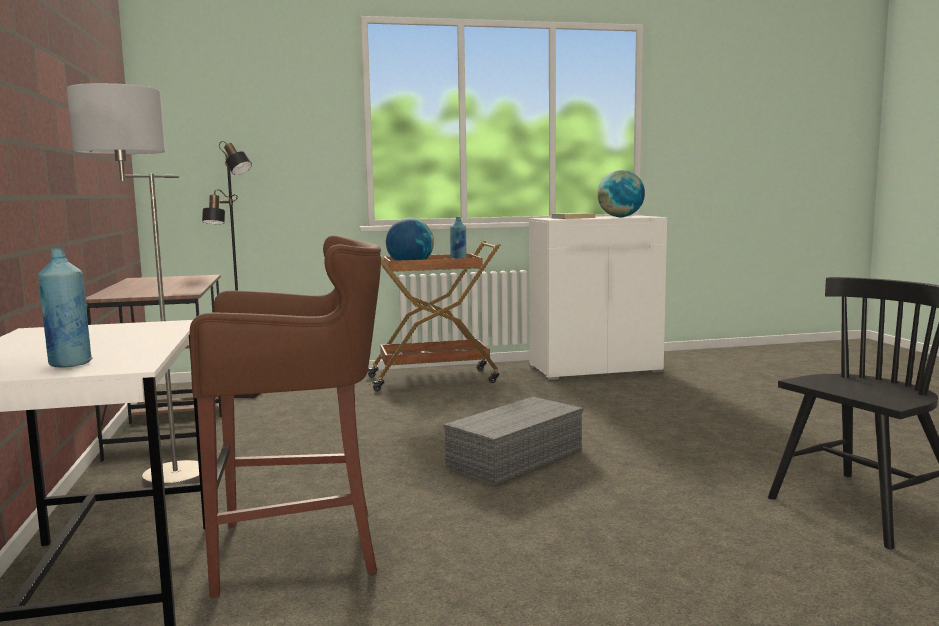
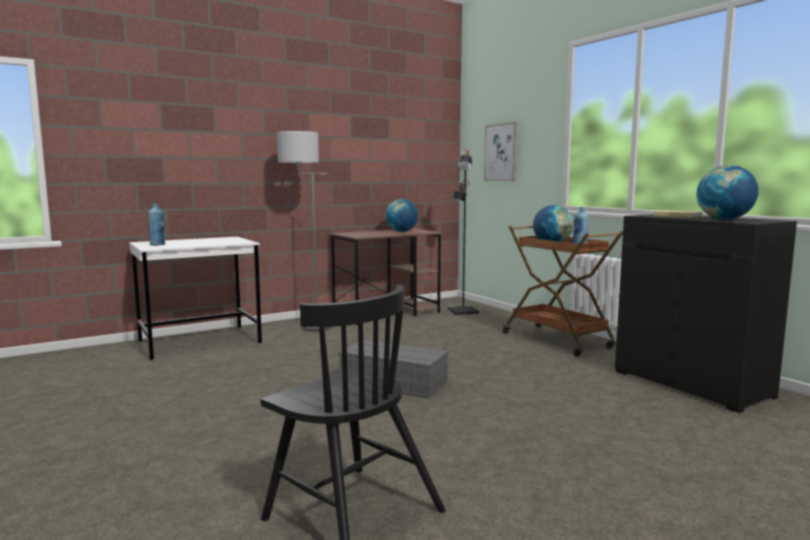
camera: 70 degrees right, 0 degrees up
(167, 281) = (401, 231): none -> globe
(241, 150) = (501, 152): none -> picture
(302, 548) = (241, 360): brown stool -> none
(595, 368) = (692, 384): white cabinet -> black cabinet

